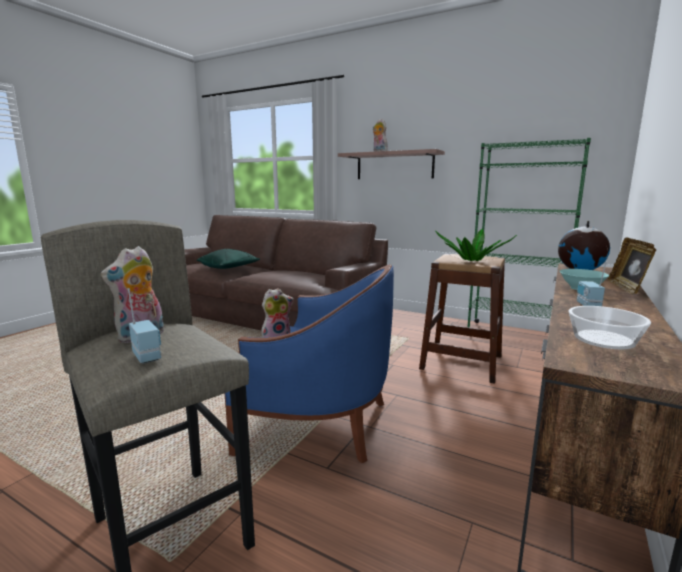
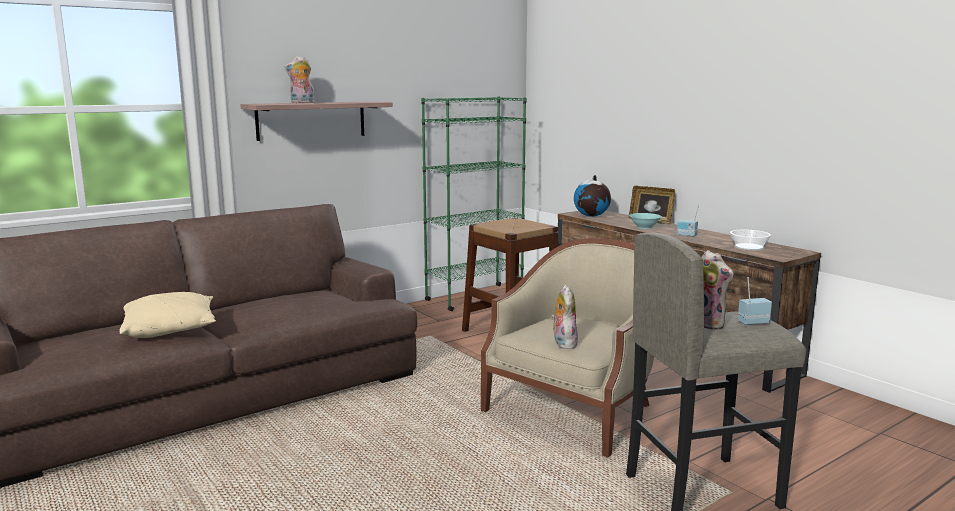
camera: 65 degrees left, 0 degrees up
(229, 268) = (170, 329): green pillow -> beige pillow
(317, 422) = (575, 411): blue armchair -> beige armchair
(472, 260) = (515, 225): potted plant -> none

